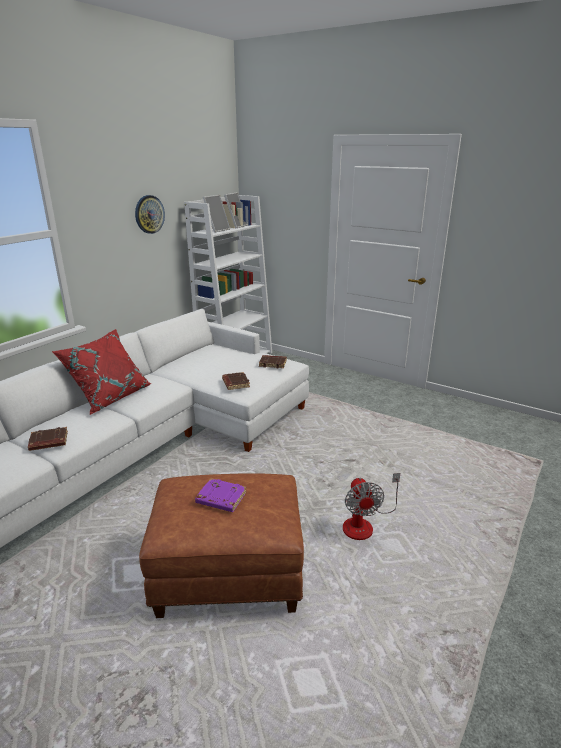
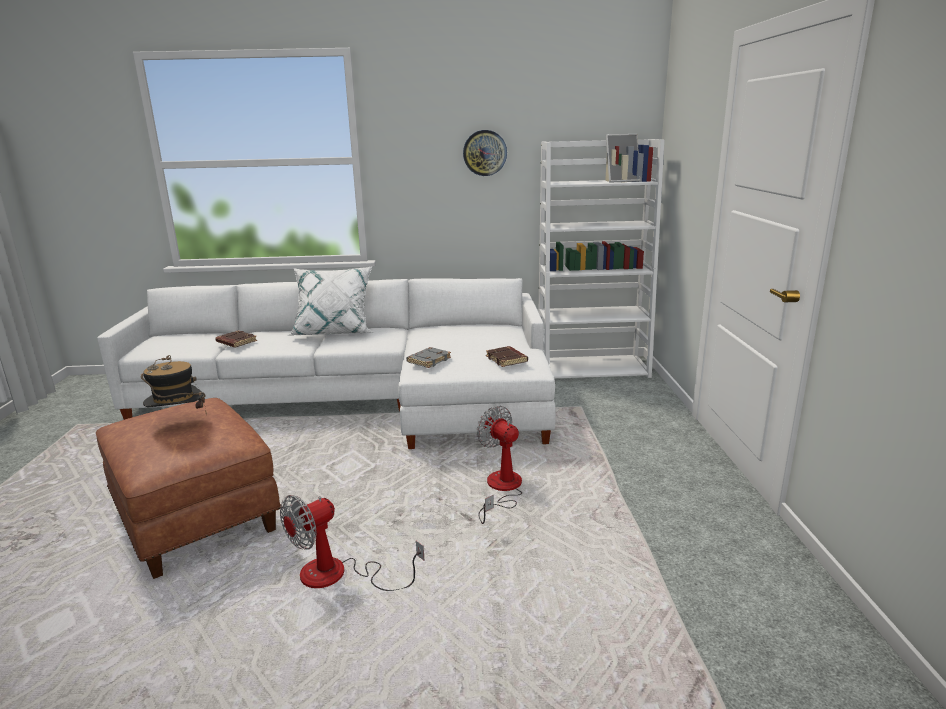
camera: 55 degrees right, 5 degrees down
(110, 396) = (334, 331): red pillow -> white pillow
(216, 230) = (579, 182): picture frame -> none
(220, 499) = (179, 423): purple book -> hat
(235, 383) = (428, 360): brown book -> grey book
(333, 440) = (501, 489): none -> fan

